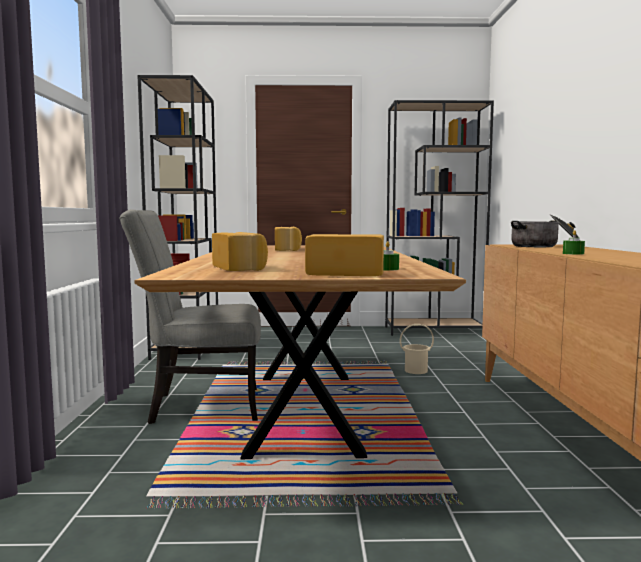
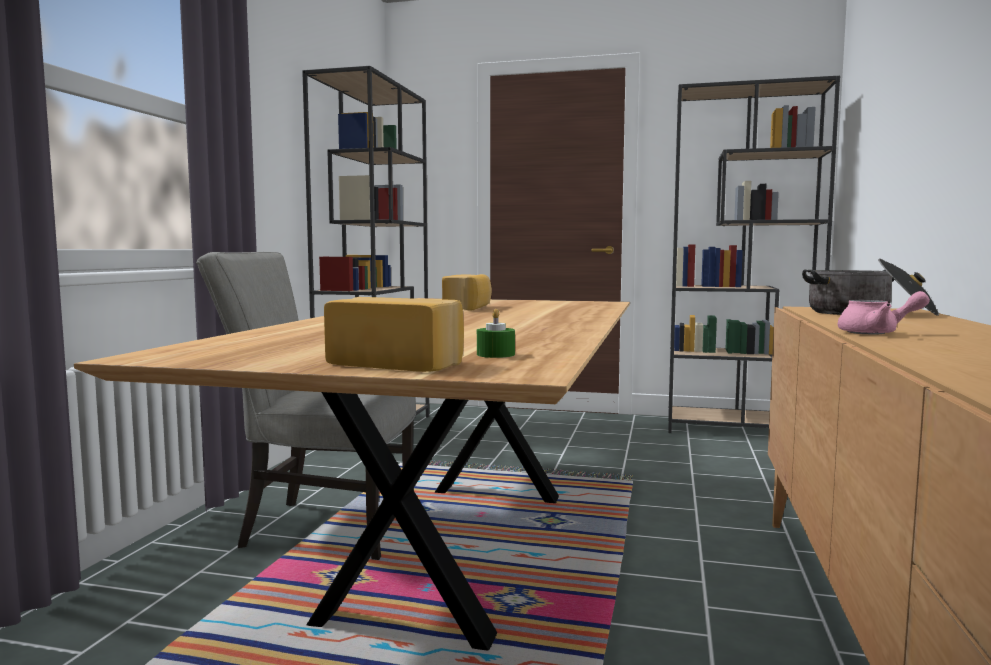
camera: 15 degrees right, 0 degrees up
(240, 268) = (287, 344): bread -> none
(415, 370) = (669, 496): beige bucket -> none
(573, 253) = (877, 333): green candle -> pink teapot

